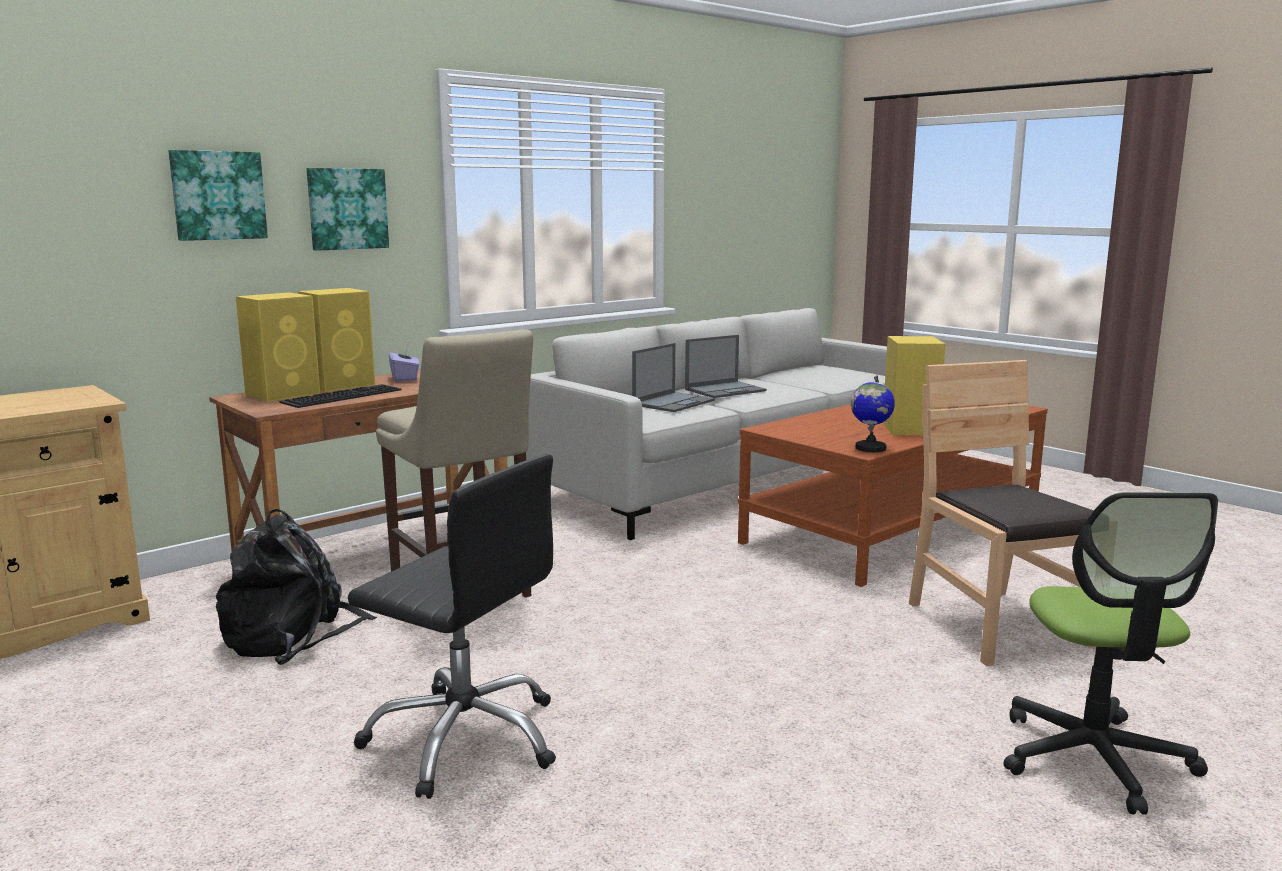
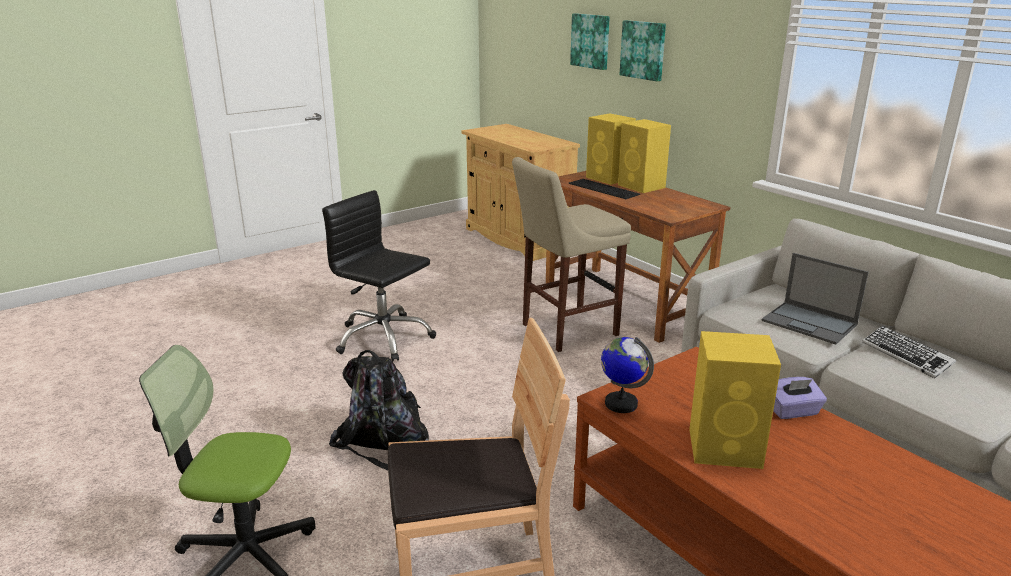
camera: 95 degrees right, 10 degrees up
(293, 635) = (509, 292): black backpack -> black backpack (386, 444)
(347, 209) = (710, 69): picture -> picture (591, 41)
(405, 378) = (668, 198): purple tissue box -> purple tissue box (793, 411)
(465, 738) = (383, 338): black office chair -> black office chair turned 90 degrees clockwise
(726, 390) = (906, 356): laptop -> keyboard

